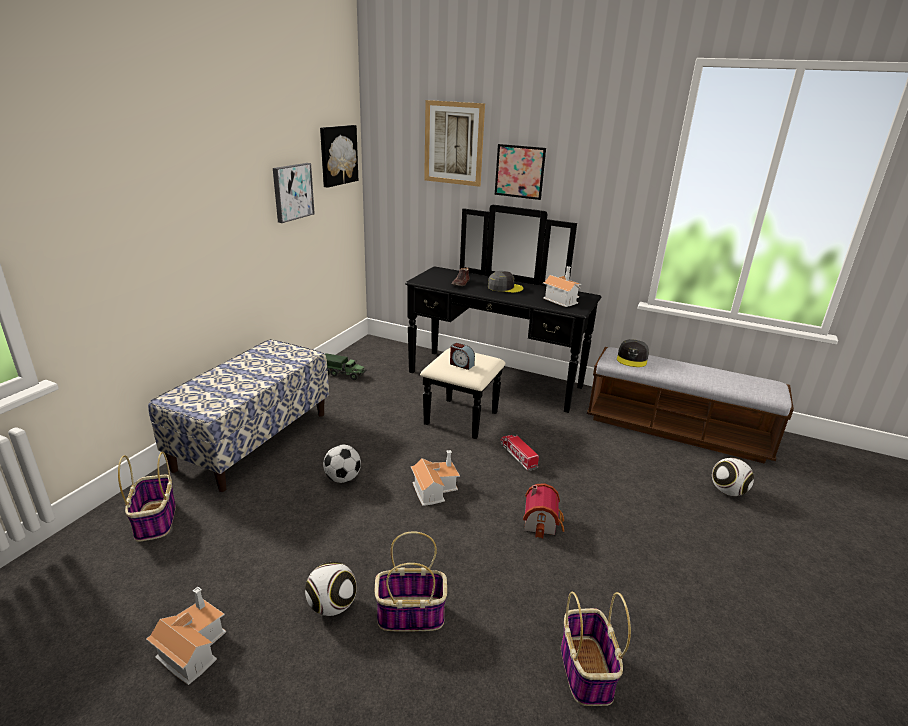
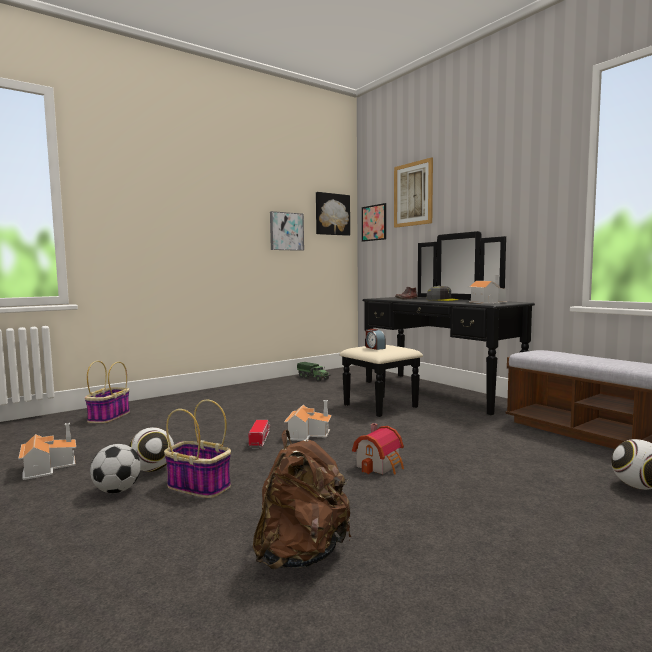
camera: 30 degrees right, 20 degrees down
(253, 440) = (212, 396): bench -> none
(343, 478) = (246, 419): football -> football (117, 490)
(518, 455) = (406, 429): toy truck -> toy truck (260, 439)
(519, 171) = (459, 204): picture -> picture (374, 223)
(585, 669) = (302, 554): basket -> brown backpack
(632, 358) = (552, 353): grey cap -> none

